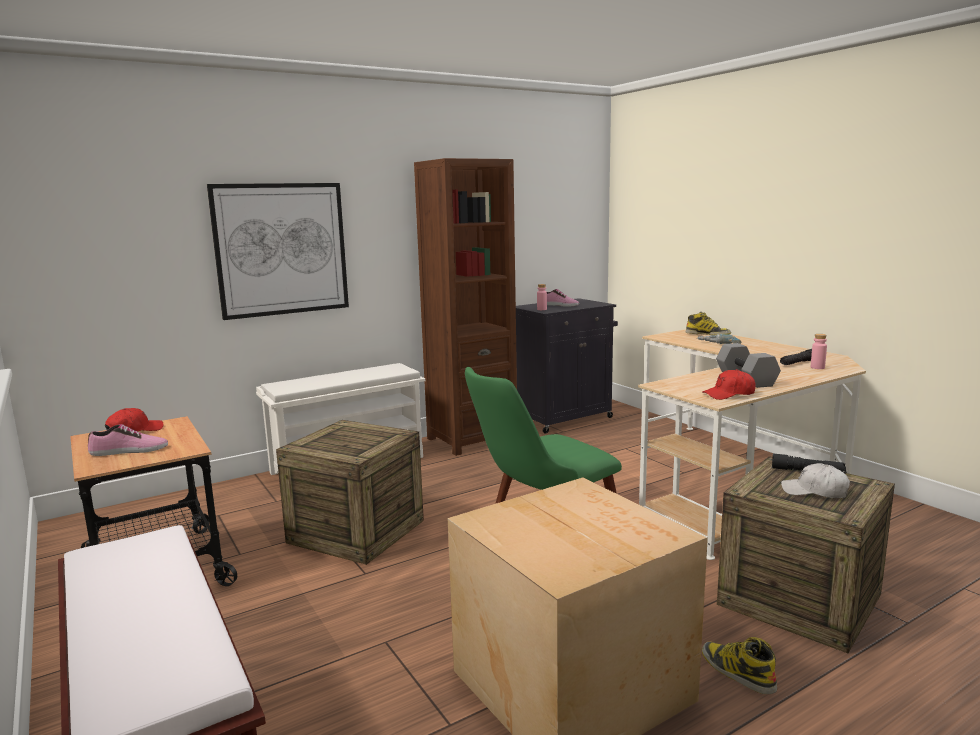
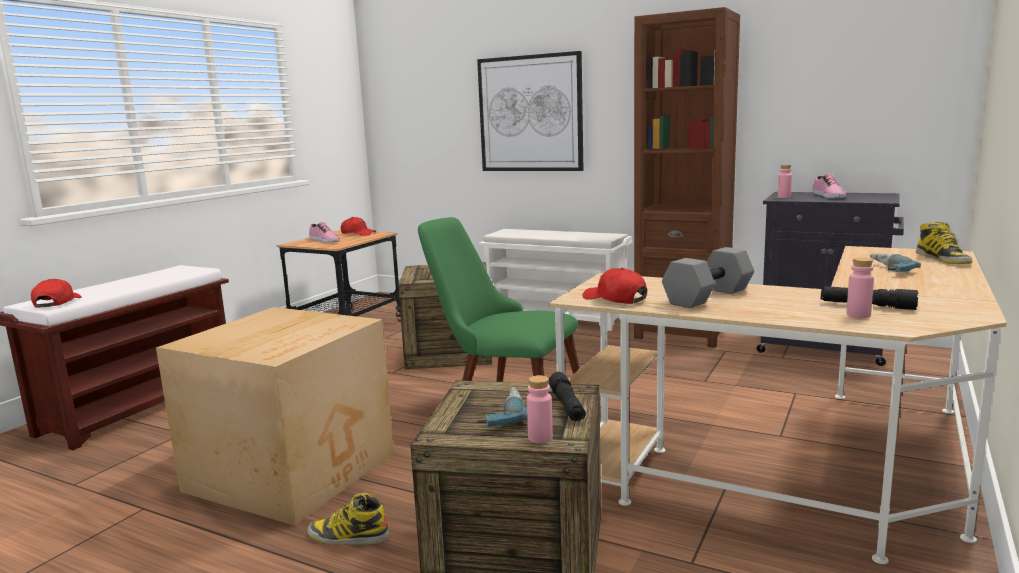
camera: 60 degrees right, 0 degrees up
(180, 674) = (57, 303): none -> red cap
(737, 672) = (348, 536): boot -> boot turned 105 degrees counterclockwise
(814, 491) = (501, 415): white cap -> power drill
(865, 489) = (540, 438): none -> pink bottle

